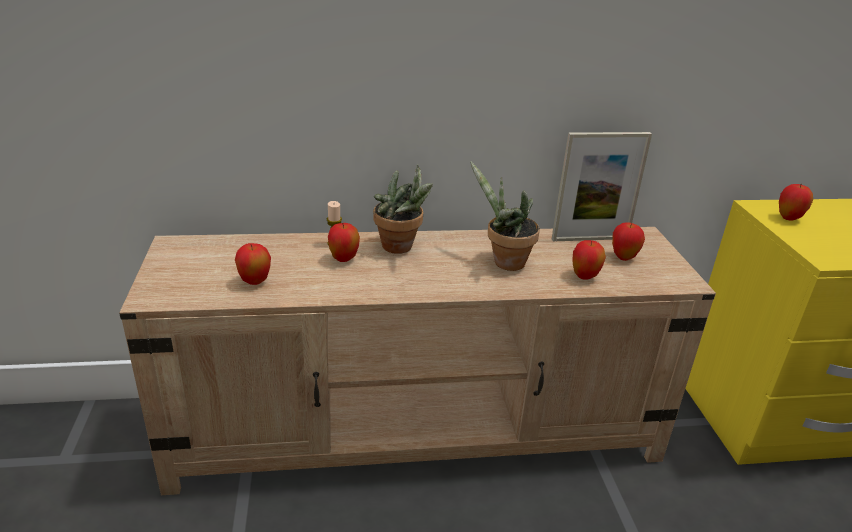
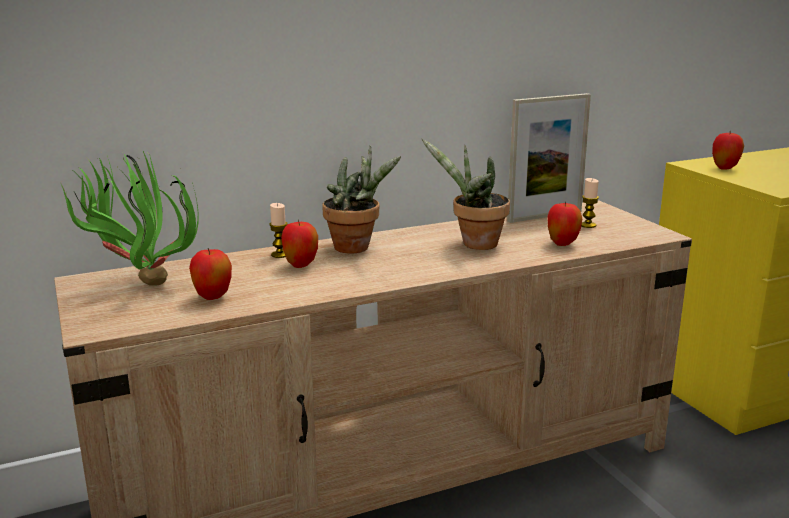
camera: 15 degrees left, 10 degrees down
(210, 255) = (140, 283): none -> potted plant
(623, 257) = (588, 225): apple -> candle

